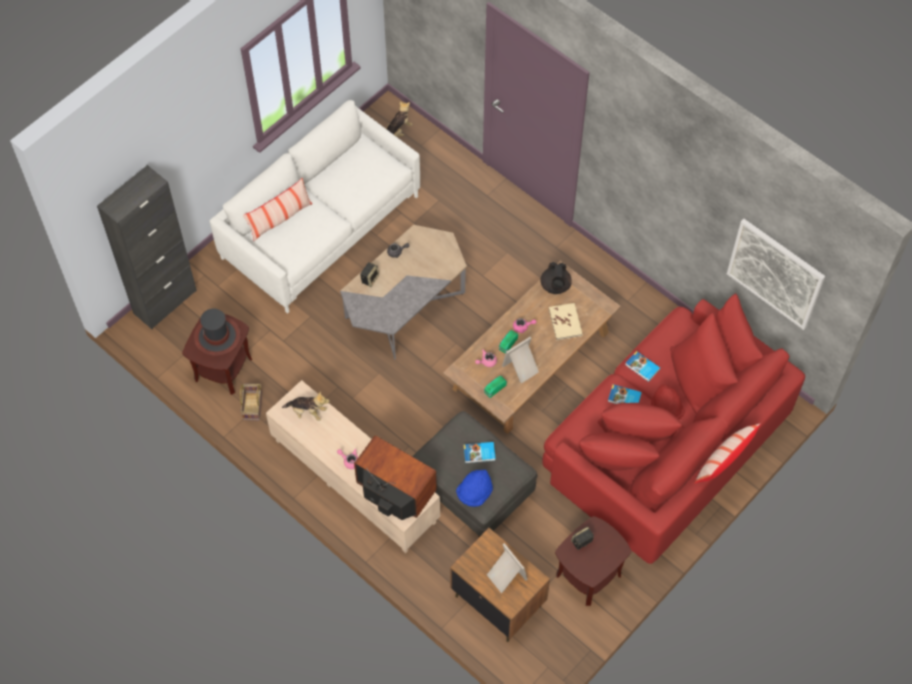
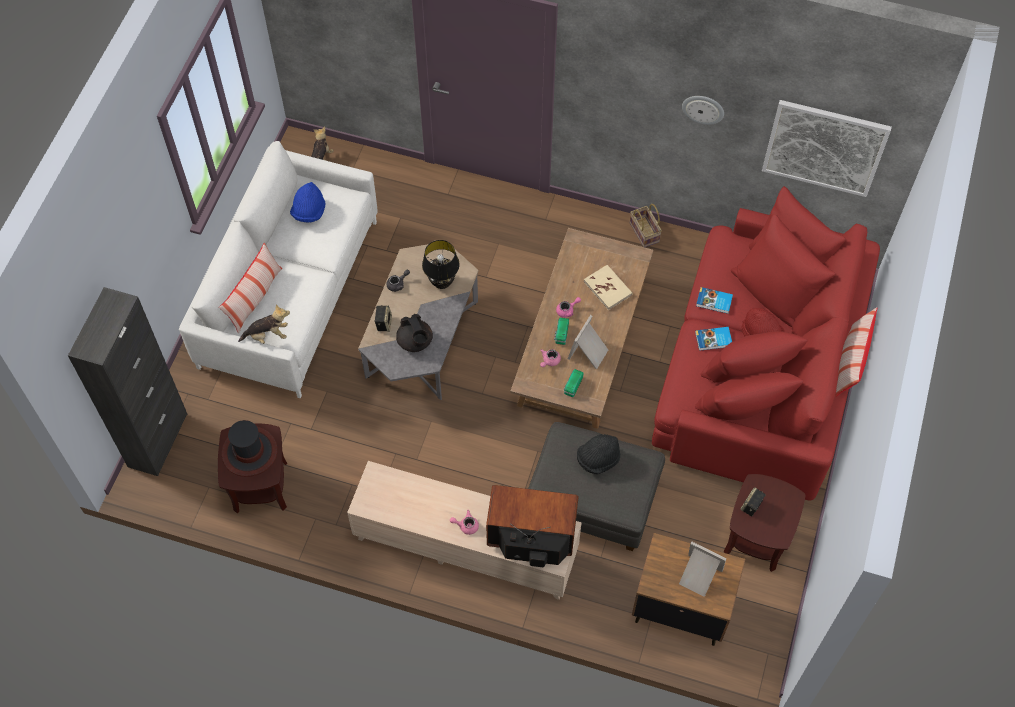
camera: 25 degrees left, 0 degrees up
(253, 407) = (314, 513): basket -> basket (645, 233)
(307, 412) = (392, 492): plush toy -> plush toy (268, 335)
(432, 264) = (441, 282): none -> black table lamp
(474, 493) = (615, 503): blue hat -> blue hat (309, 211)
(479, 453) = (598, 459): book -> black hat
(555, 286) = (578, 255): black teapot -> black teapot (415, 342)
(687, 202) = (703, 109): none -> wall clock

